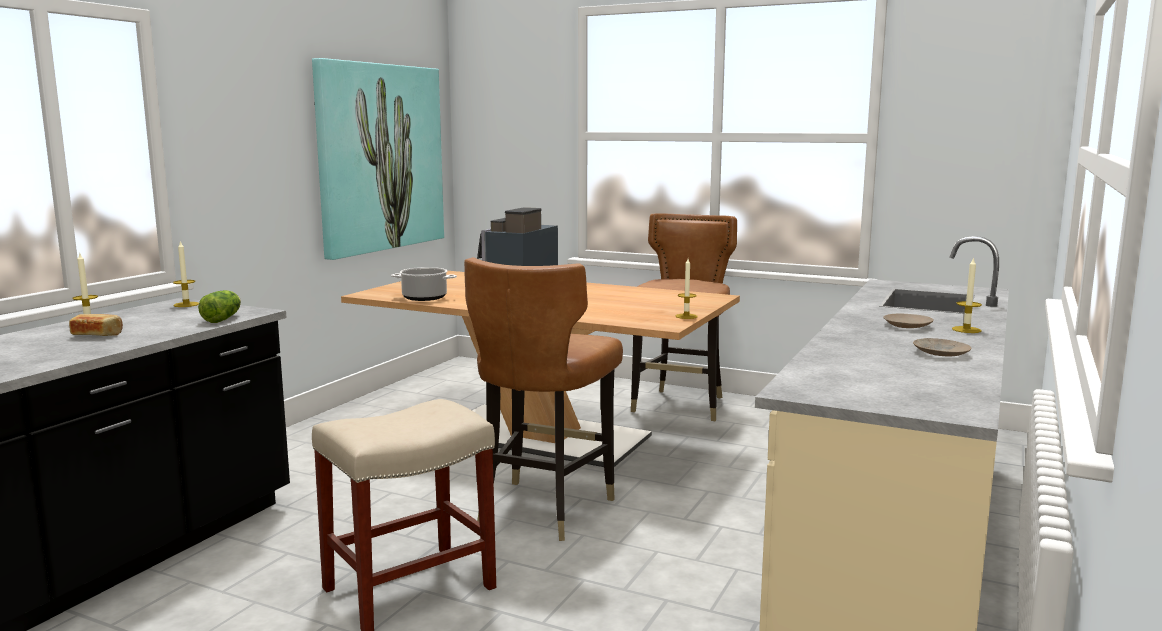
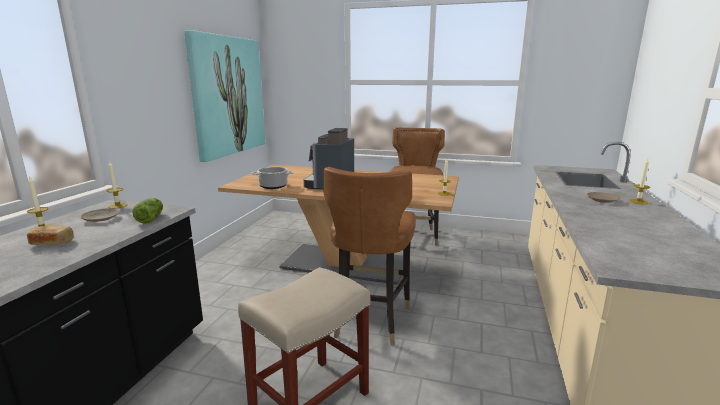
camera: 10 degrees left, 5 degrees up
(940, 353) = (653, 223): beige plate -> beige plate (101, 218)

